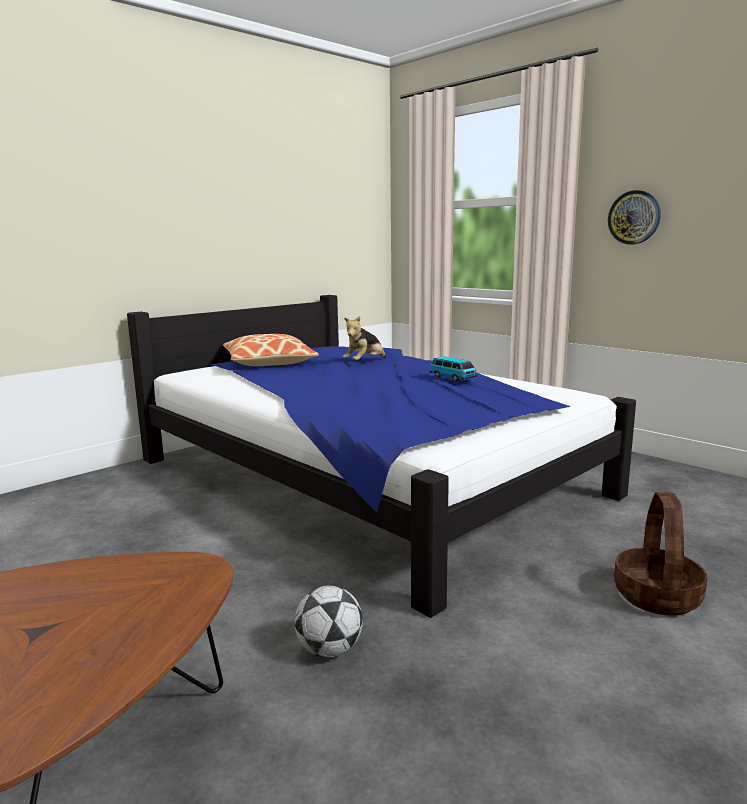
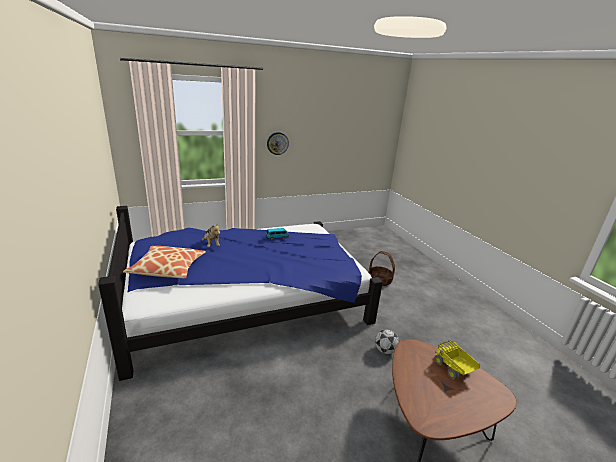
camera: 70 degrees left, 10 degrees up
(115, 639) = (453, 369): none -> toy truck

